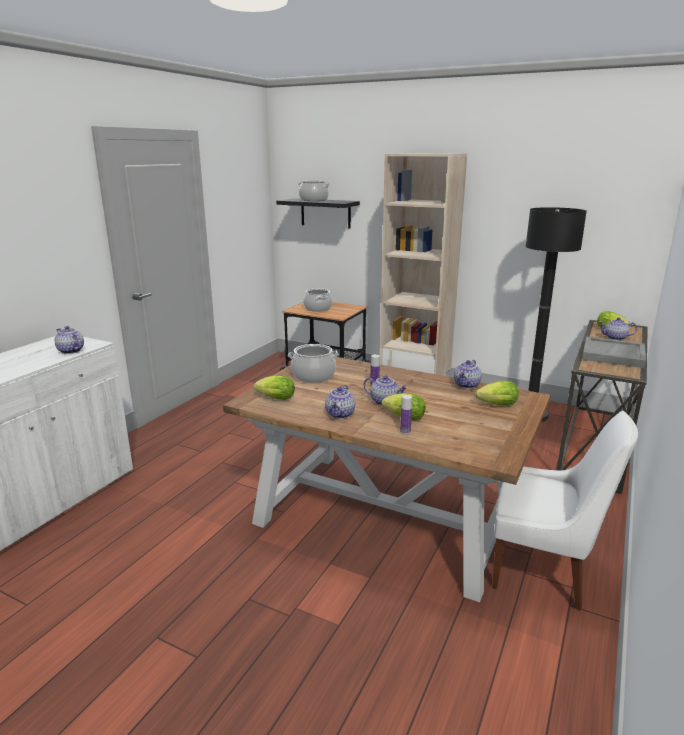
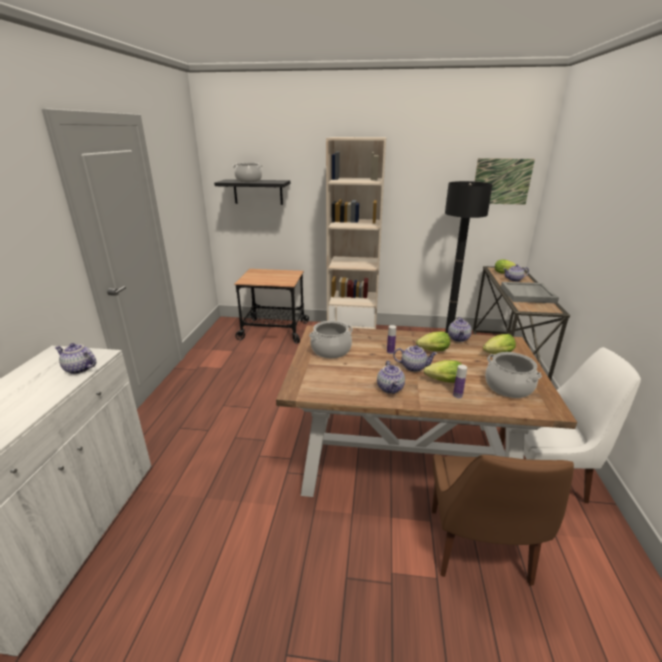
camera: 20 degrees left, 5 degrees up
(274, 398) = (318, 382): lettuce -> lettuce (431, 351)
(317, 308) = (263, 277): cooking pot -> cooking pot (508, 387)
(404, 615) = (479, 549): none -> brown chair
(615, 210) = (501, 181): none -> picture

